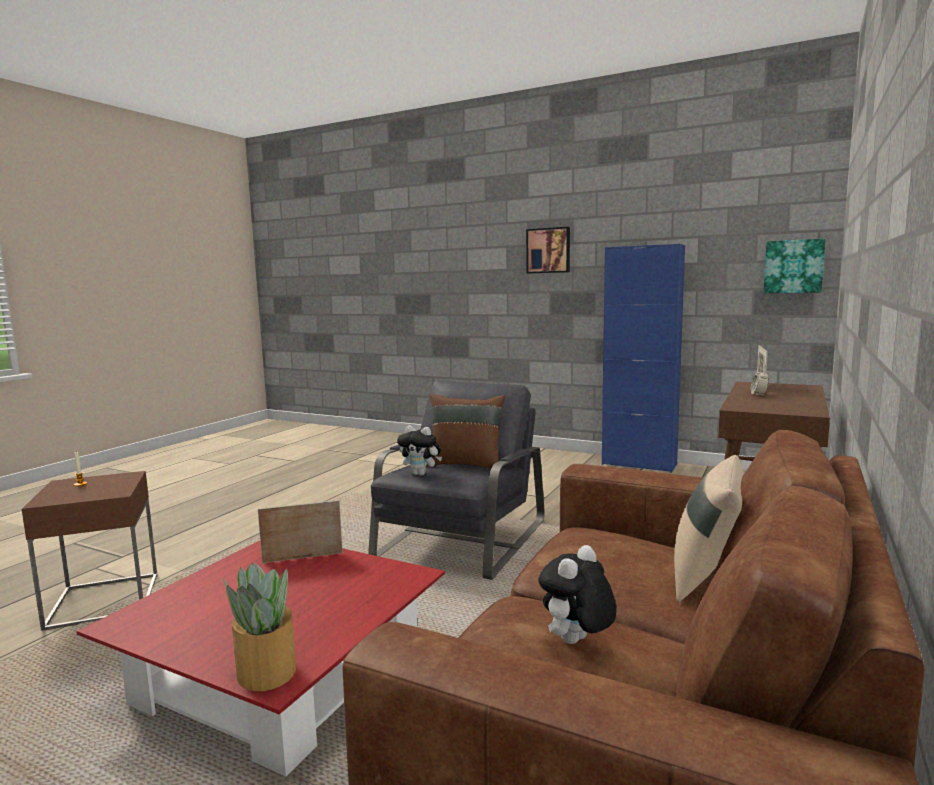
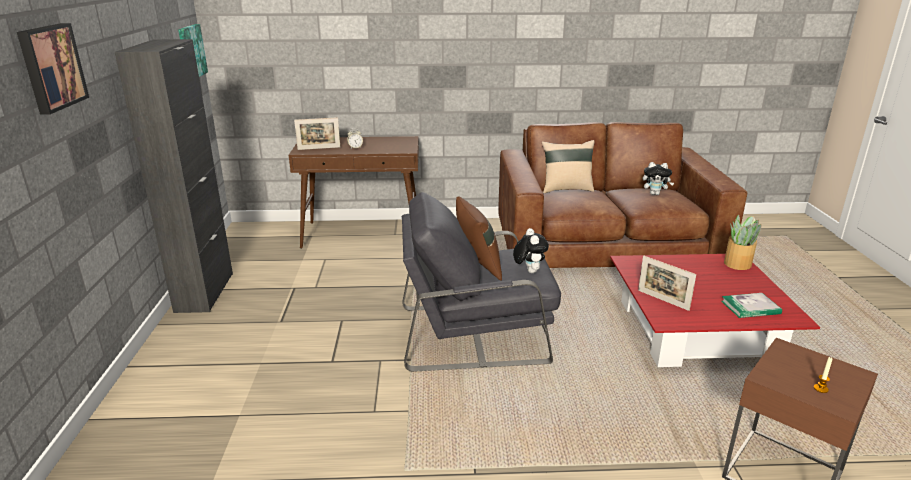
camera: 120 degrees left, 15 degrees up
(191, 604) = (750, 307): none -> book
(639, 464) = (204, 292): blue cabinet -> black cabinet

